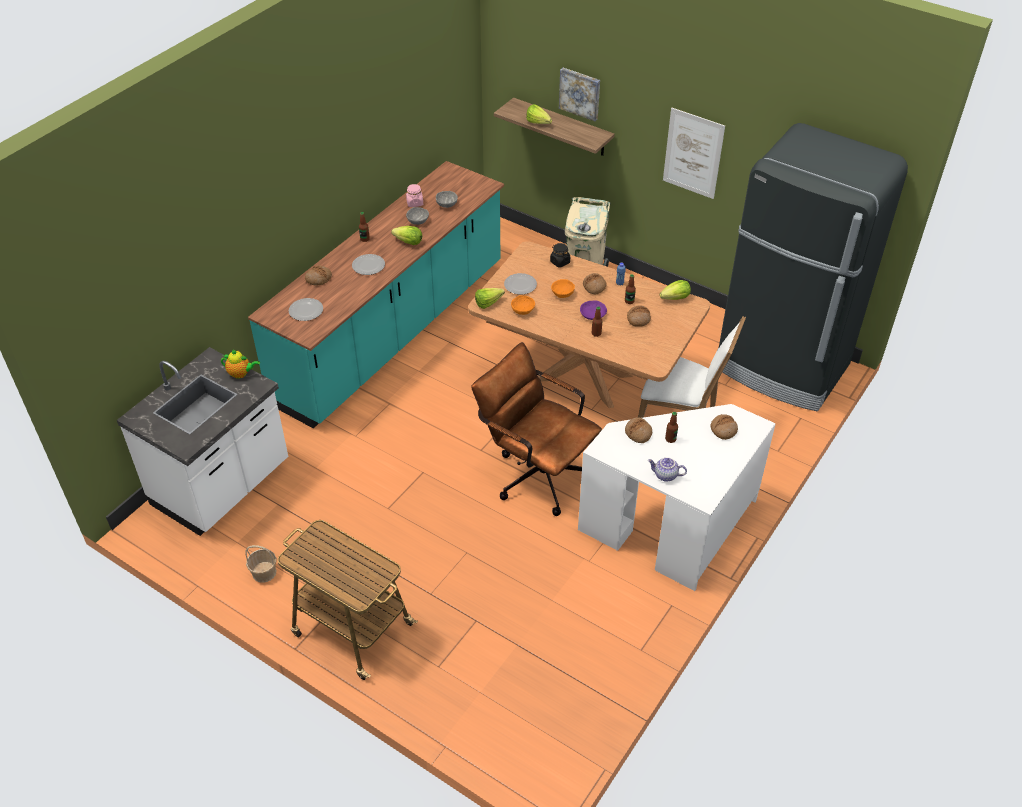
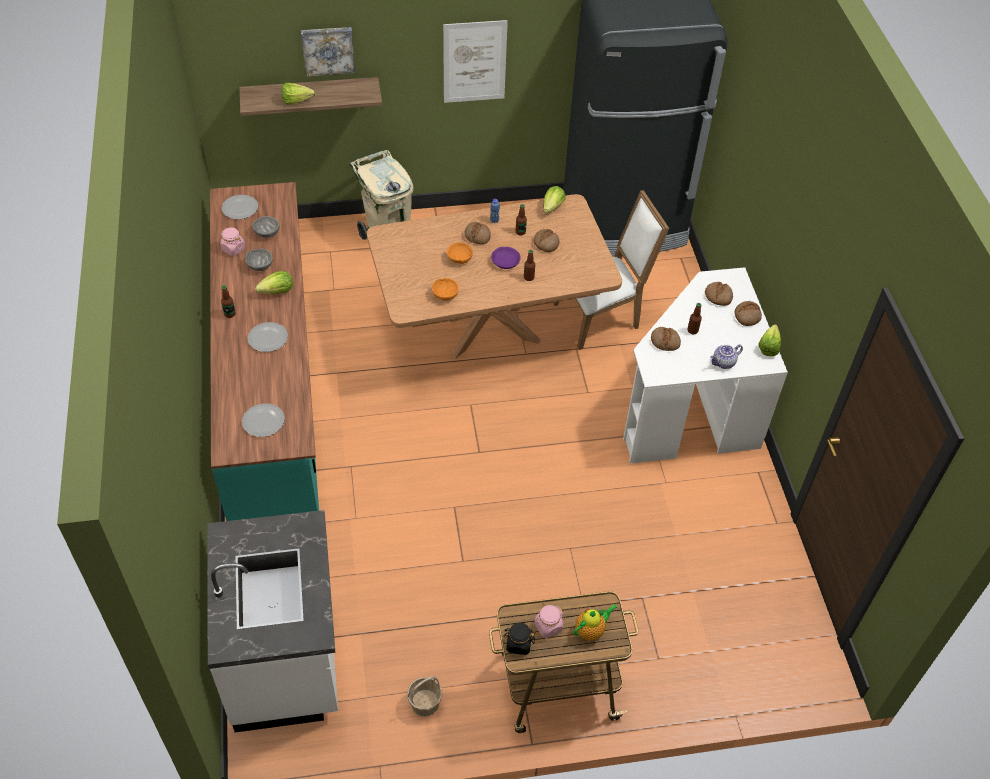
camera: 45 degrees left, 5 degrees up
(241, 374) = (276, 526): teapot -> teapot (591, 630)
(318, 278) = (234, 381): bread -> bread (747, 316)
(332, 554) = (548, 627): none -> pink jar
(491, 303) = (409, 305): lettuce -> lettuce (770, 345)
(520, 285) = (414, 272): plate -> plate (240, 208)
(535, 473) = (545, 440): brown office chair -> none
(559, 262) = (422, 230): black jar -> black jar (518, 644)

